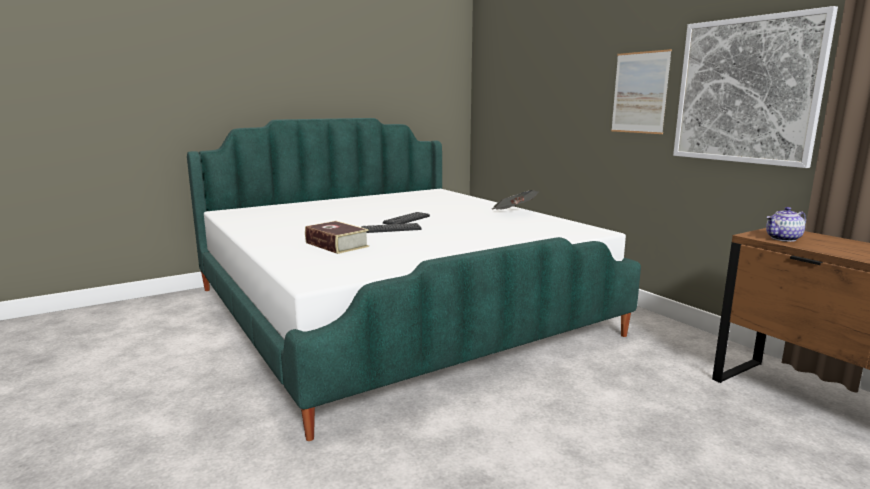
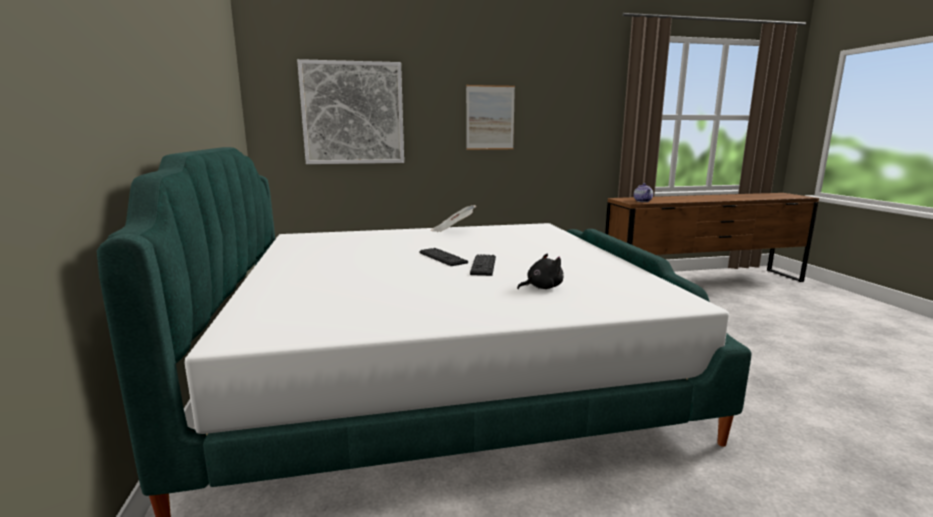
camera: 70 degrees left, 0 degrees up
(336, 245) = (542, 287): book -> black plush toy
(746, 91) = (569, 118): picture -> picture (353, 113)

